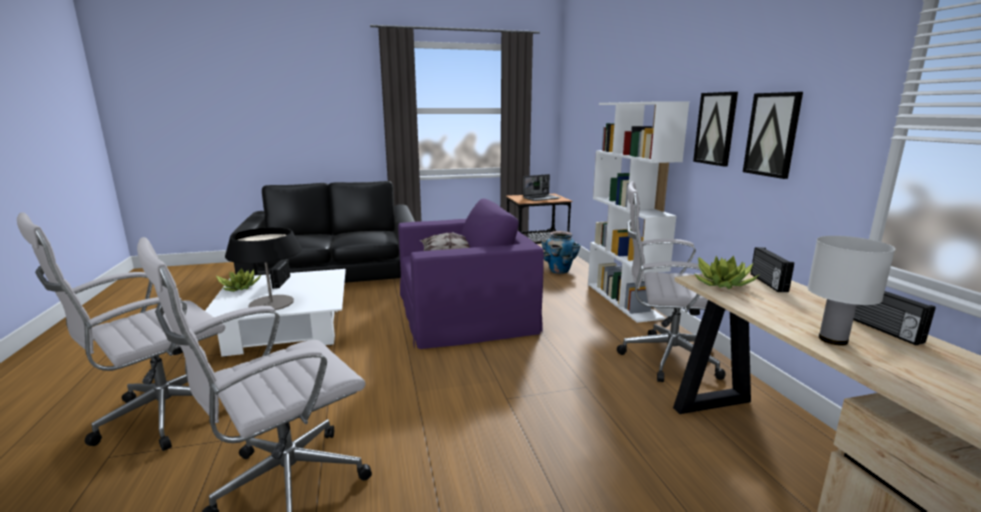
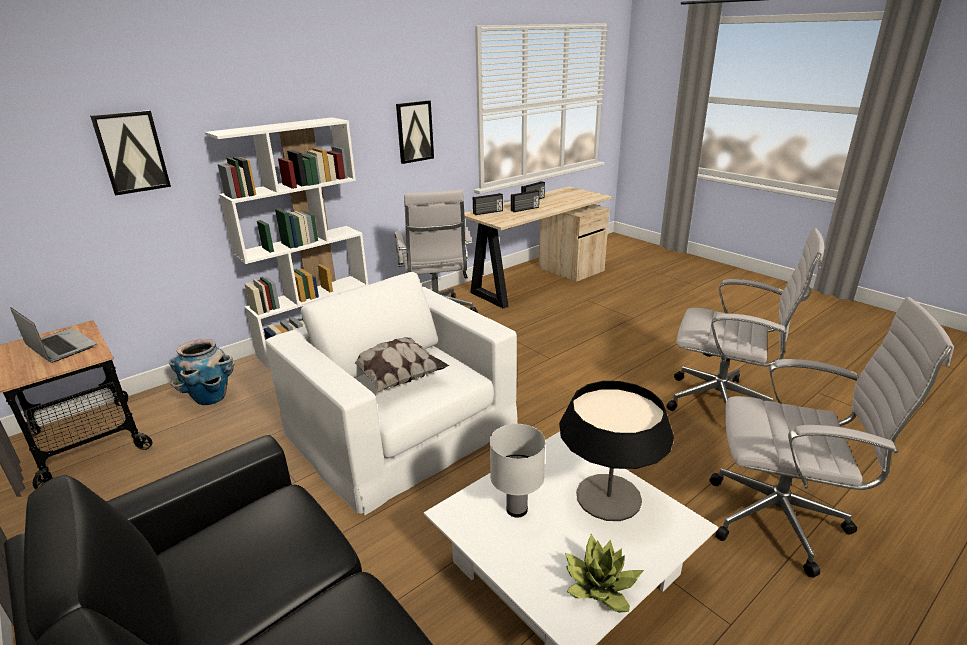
camera: 115 degrees left, 10 degrees up
(280, 282) = (539, 548): radio -> radio (525, 209)
(464, 311) = (401, 428): purple armchair -> white armchair
(716, 128) = (362, 137): picture -> picture (132, 152)
(722, 283) = (502, 219): potted plant -> none
(832, 339) = (556, 205): white table lamp -> white table lamp (517, 510)

